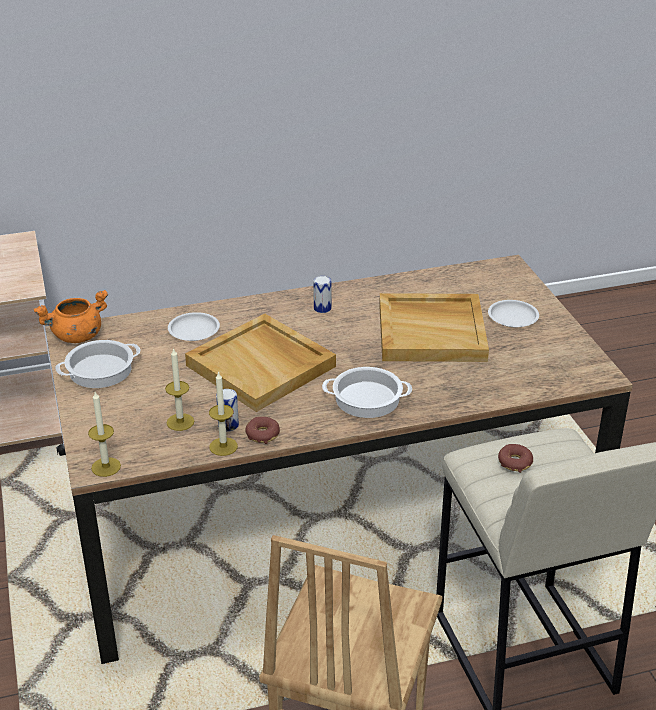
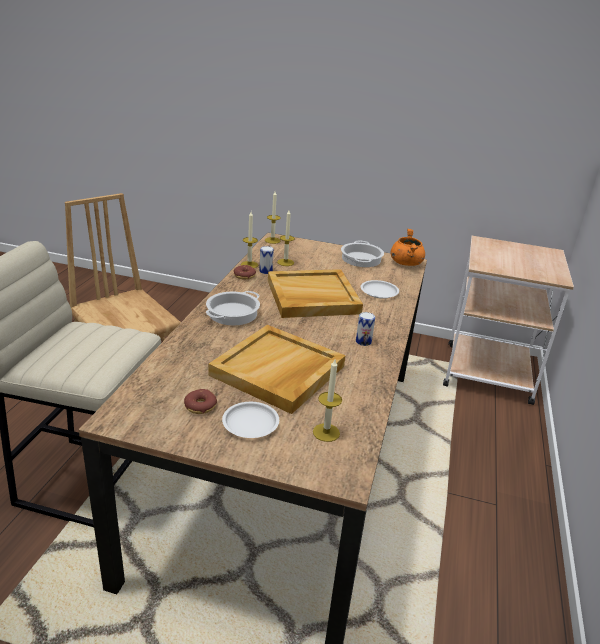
camera: 120 degrees right, 5 degrees down
(476, 285) = (326, 432): none -> candle
(515, 462) = (106, 342): donut -> donut (200, 406)

